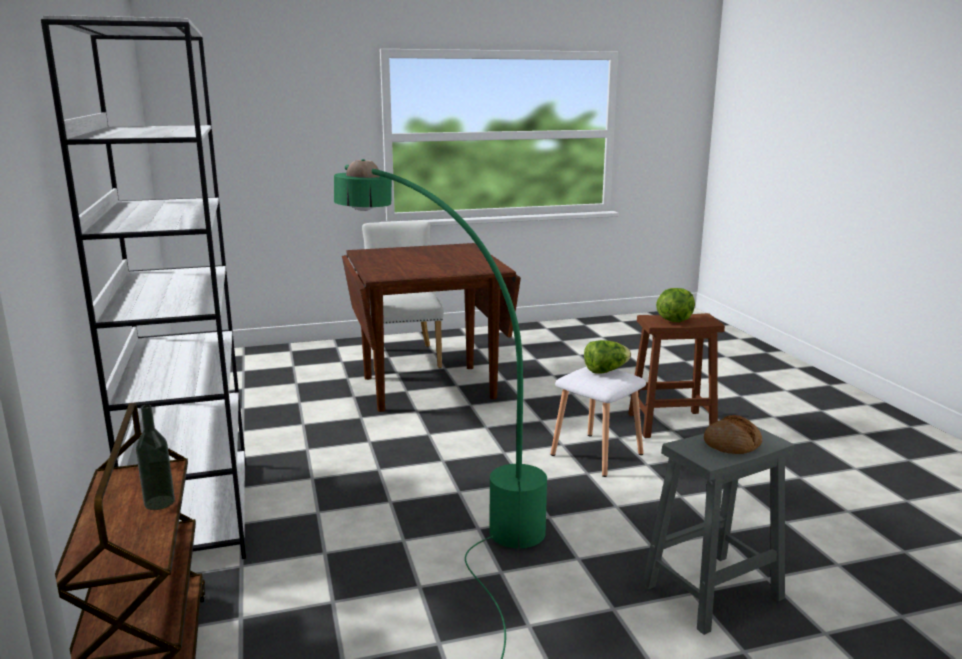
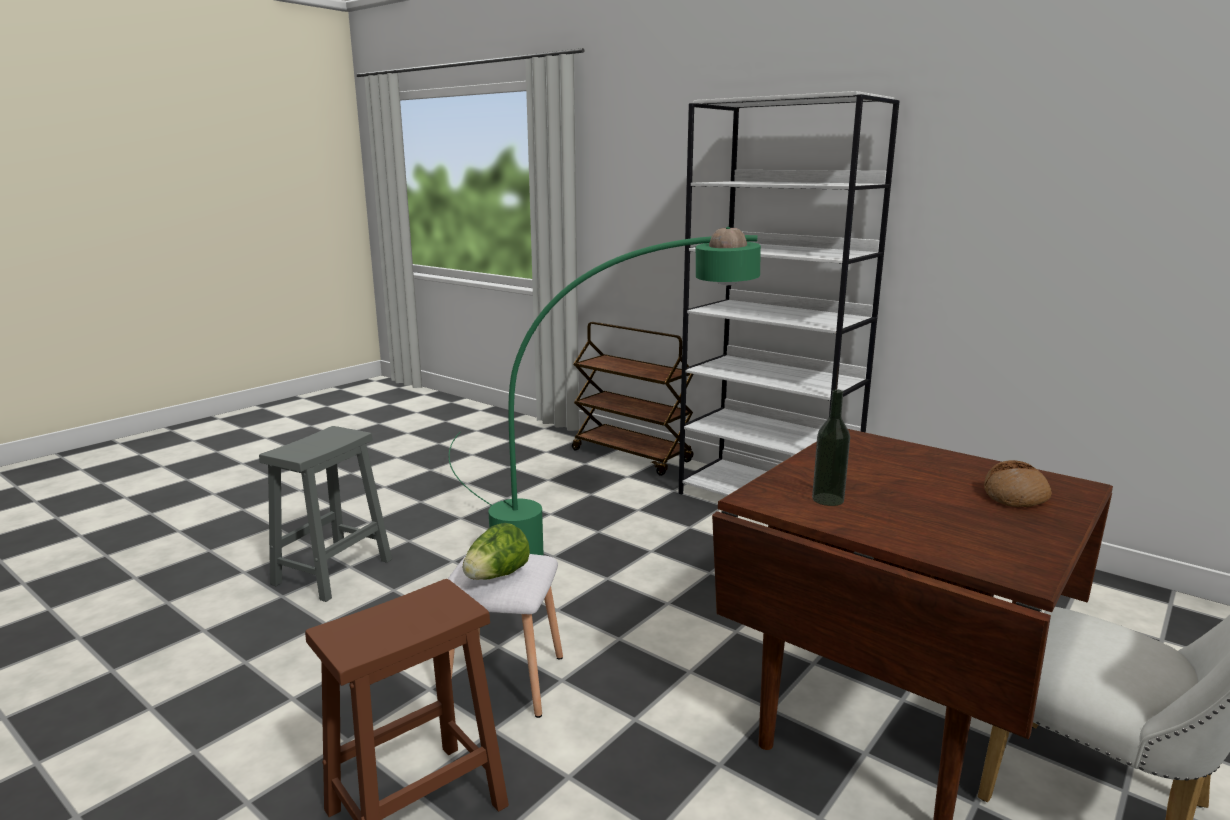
camera: 145 degrees right, 0 degrees up
(159, 502) = (628, 370): bottle -> bottle (828, 499)
(674, 320) = (409, 615): lettuce -> none
(732, 444) = (314, 443): bread -> bread (1015, 496)

